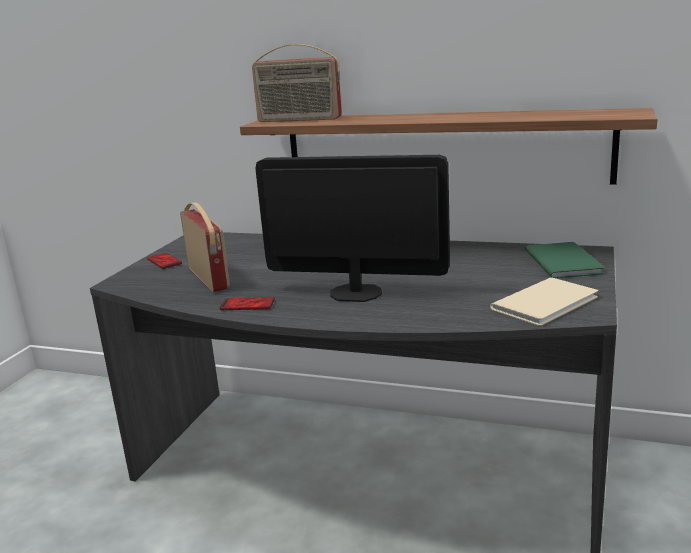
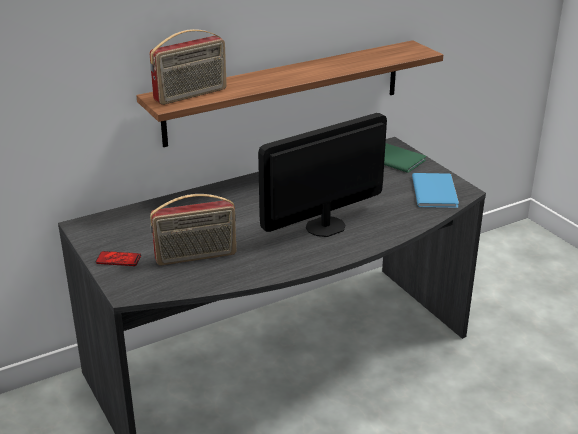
camera: 50 degrees left, 10 degrees up
(209, 277) = (196, 257): radio -> radio turned 150 degrees clockwise
(247, 305) = (278, 265): phone -> none
(548, 303) = (436, 191): beige book -> blue book

